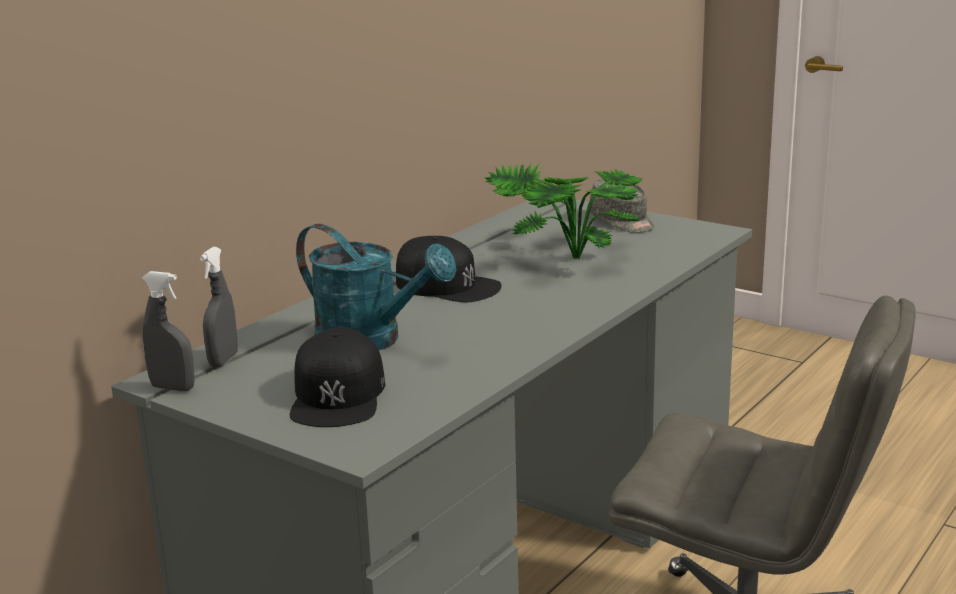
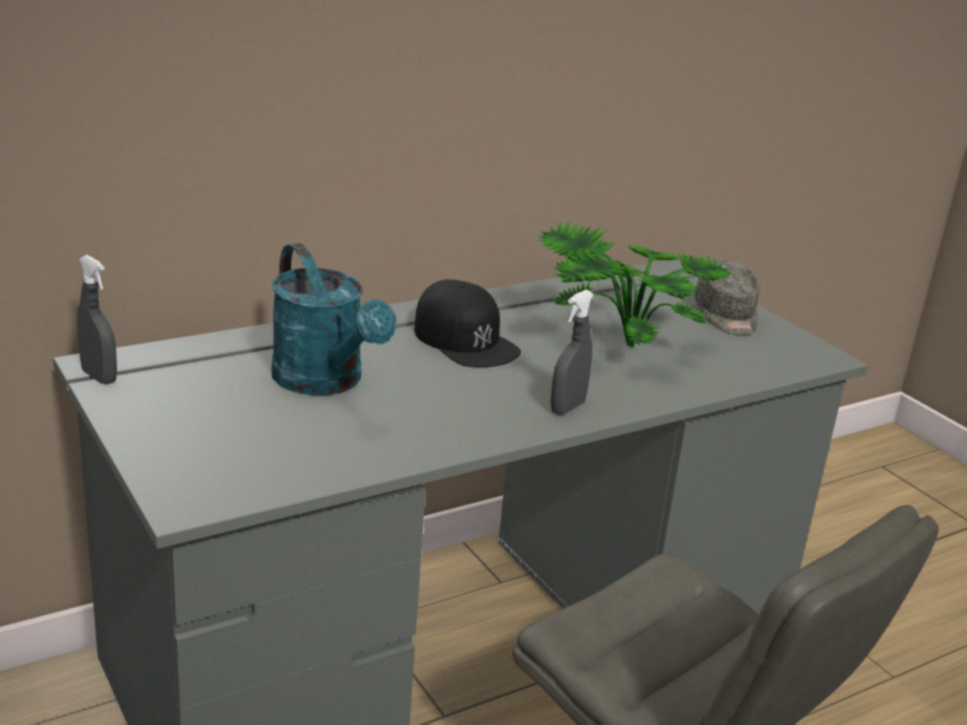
camera: 20 degrees right, 5 degrees up
(223, 360) = (173, 361): grey spray bottle -> grey spray bottle (567, 407)
(338, 395) = (231, 434): black cap -> none

